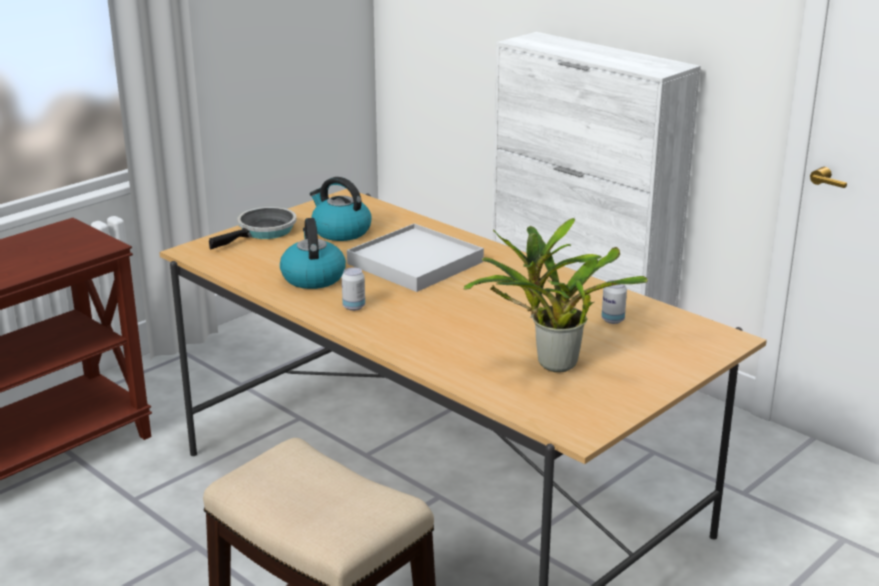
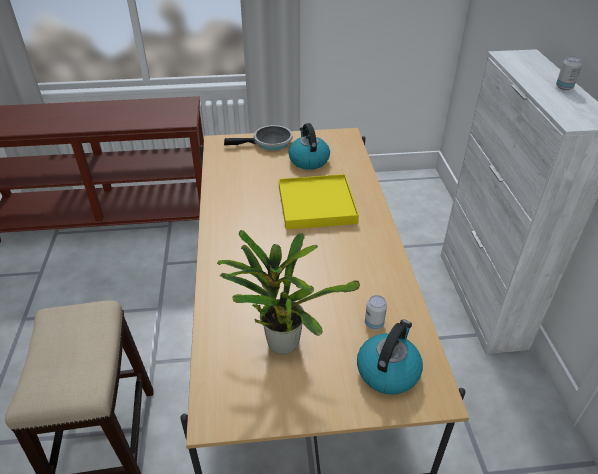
camera: 40 degrees right, 15 degrees up
(312, 277) = (247, 189): kettle -> kettle (388, 370)
(354, 307) = (237, 223): can -> can (564, 87)
(415, 263) = (316, 205): white tray -> yellow tray

